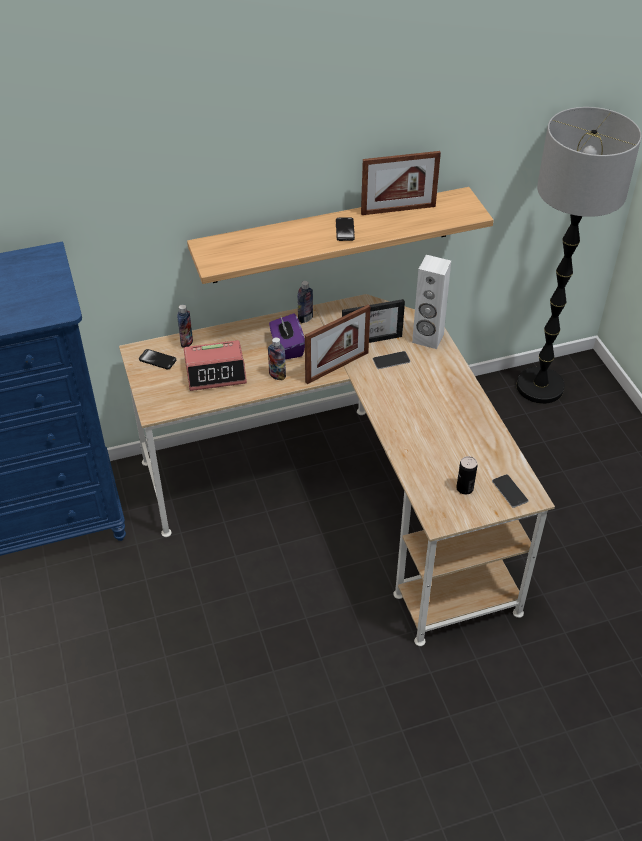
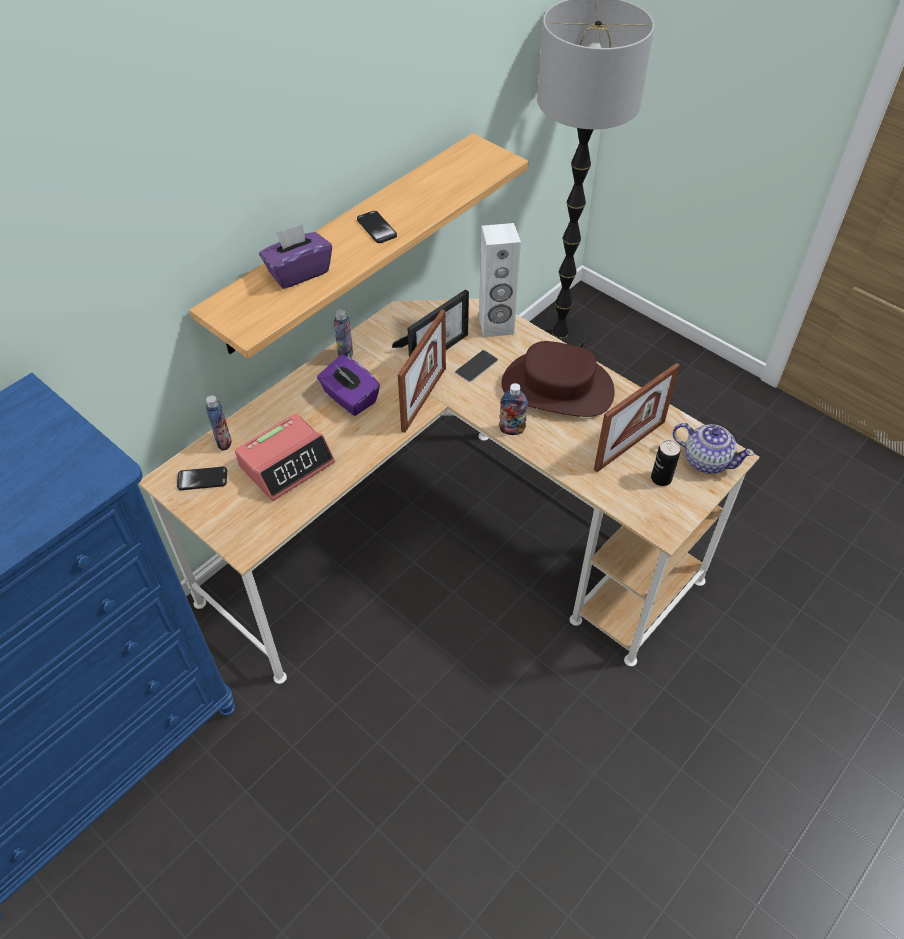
camera: 30 degrees left, 5 degrees up
(271, 241) = (298, 272): none -> purple tissue box
(277, 375) = (363, 437): bottle -> bottle (511, 429)
(398, 210) = (418, 184): picture frame -> picture frame (629, 445)
(438, 398) = (557, 388): none -> brown hat
(509, 491) = (706, 460): phone -> teapot

